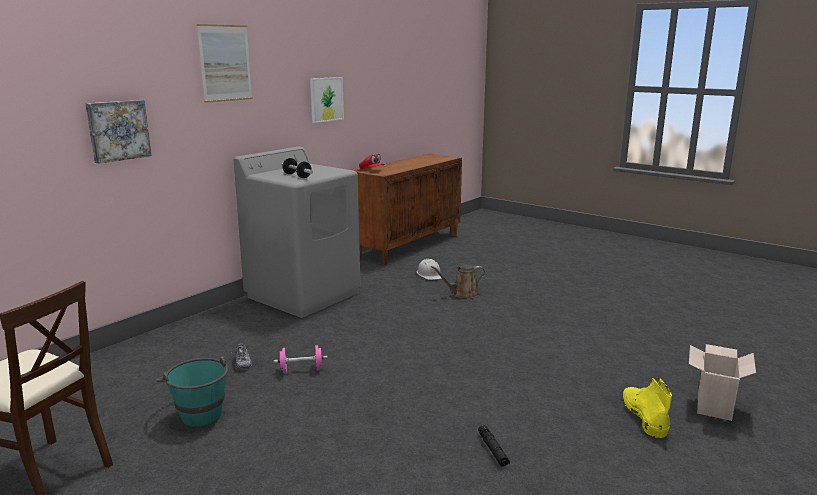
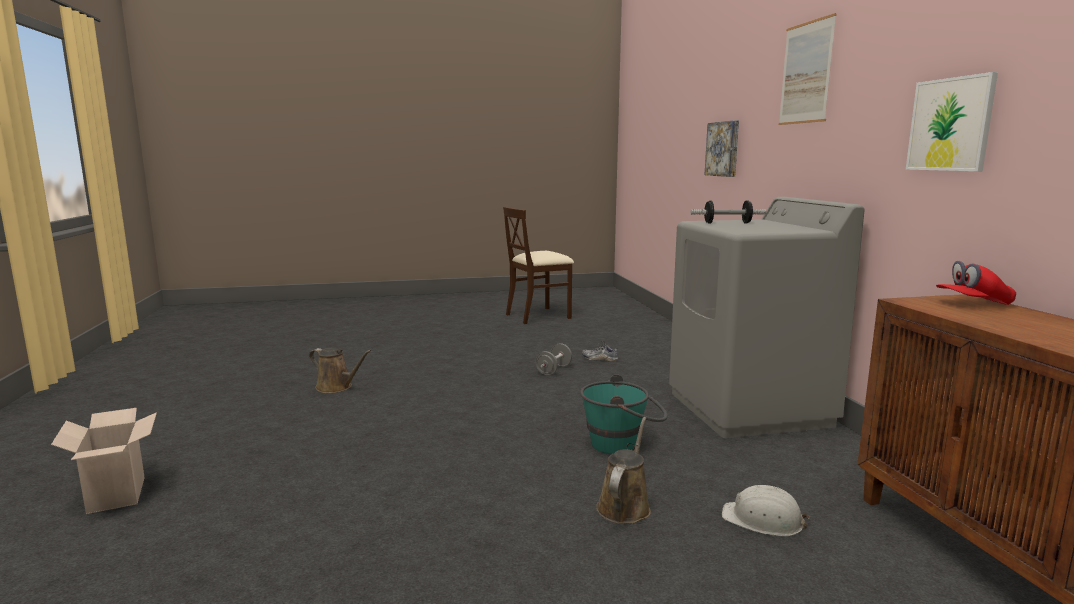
camera: 130 degrees right, 5 degrees down
(198, 411) = (546, 341): turquoise bucket -> turquoise bucket (623, 445)
(301, 370) = (553, 370): pink dumbbell -> grey dumbbell
(493, 450) = (337, 387): black flashlight -> brown watering can
(643, 415) = (213, 452): yellow boot -> none

